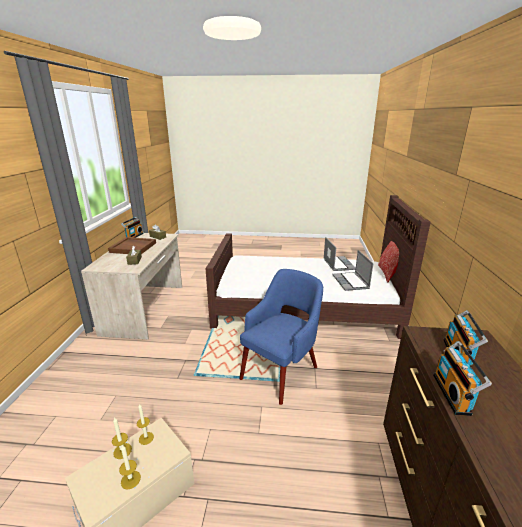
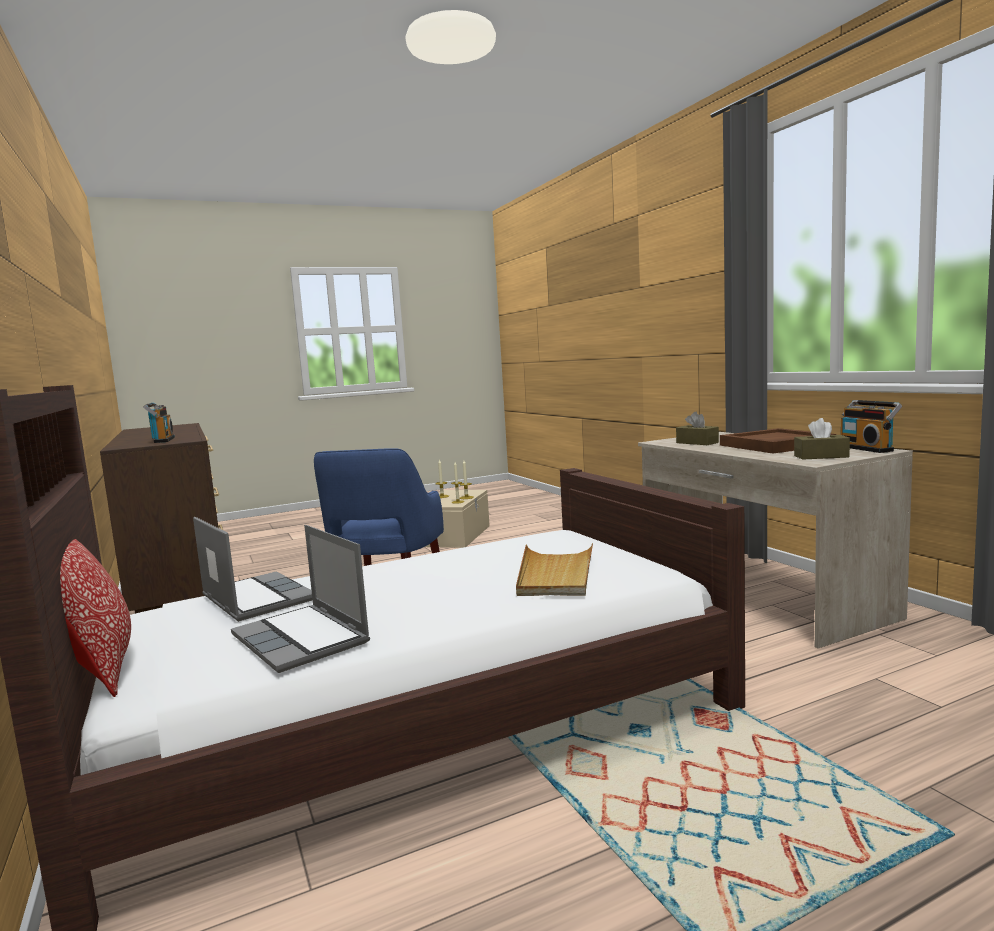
camera: 150 degrees right, 15 degrees down
(262, 264) = (555, 574): none -> beige tray
(454, 394) = (190, 433): radio -> none

